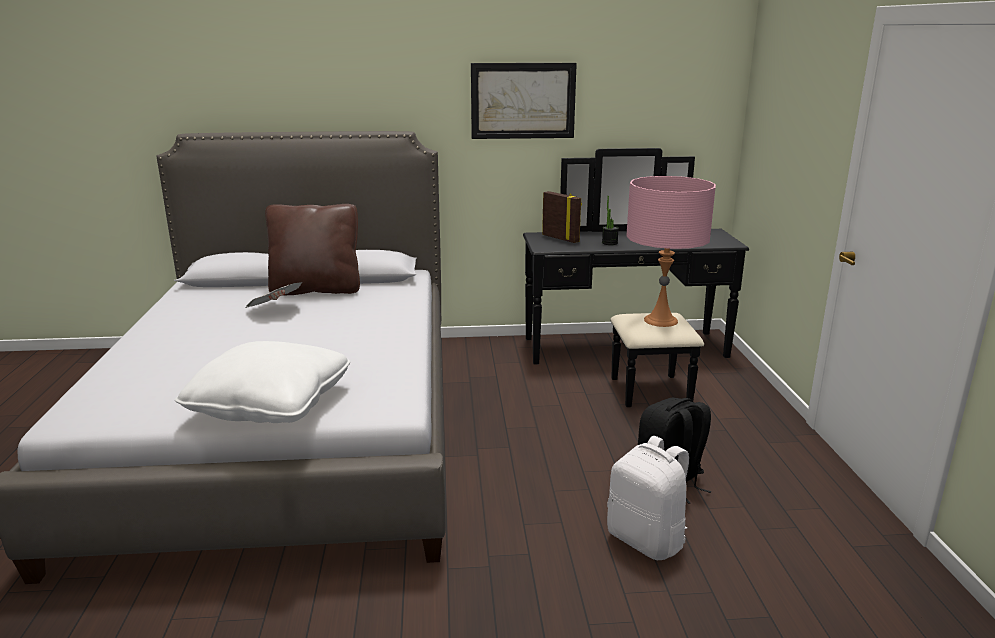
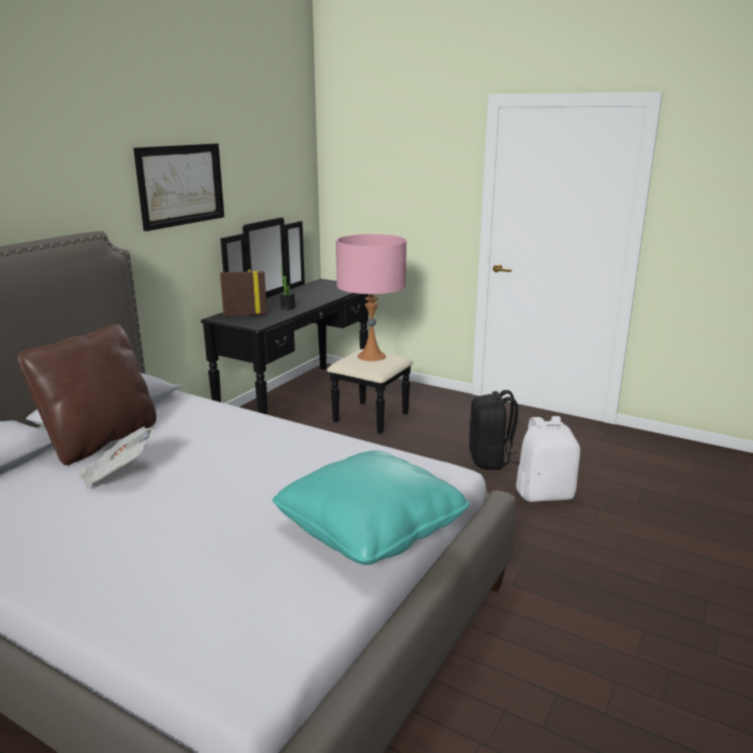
camera: 55 degrees left, 0 degrees up
(270, 404) = (371, 528): white pillow -> turquoise pillow

